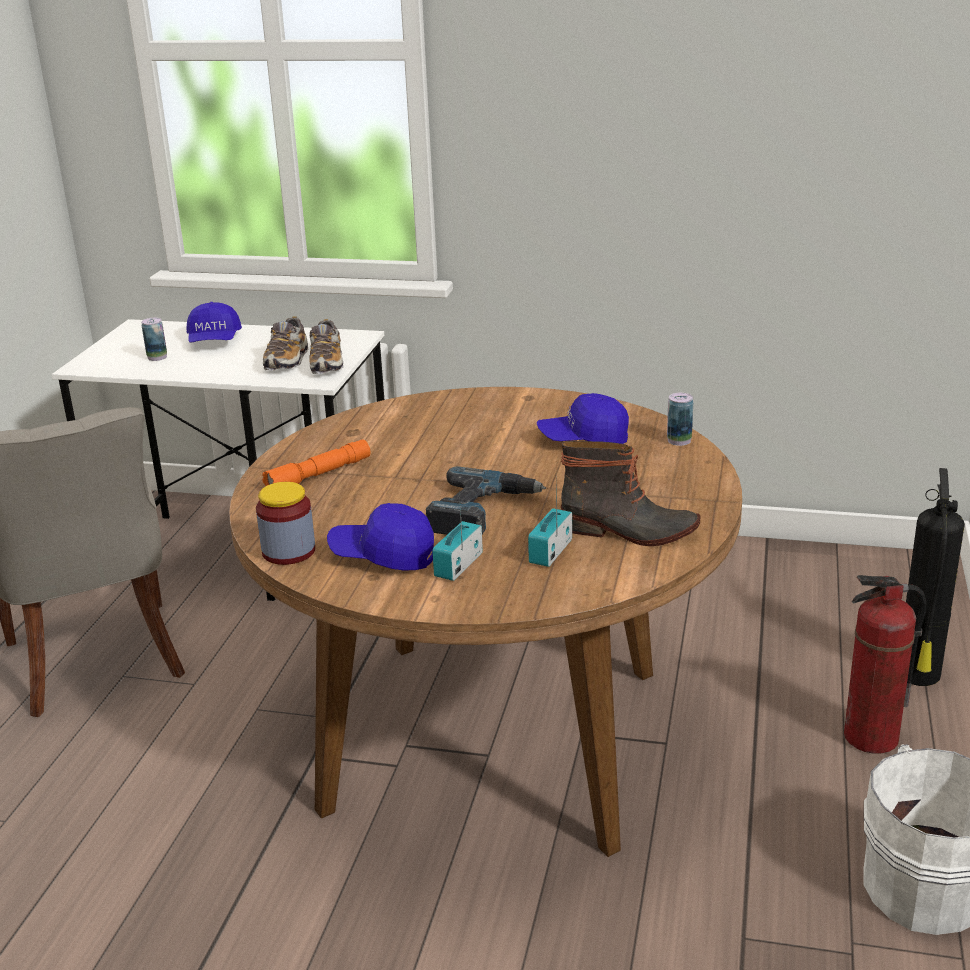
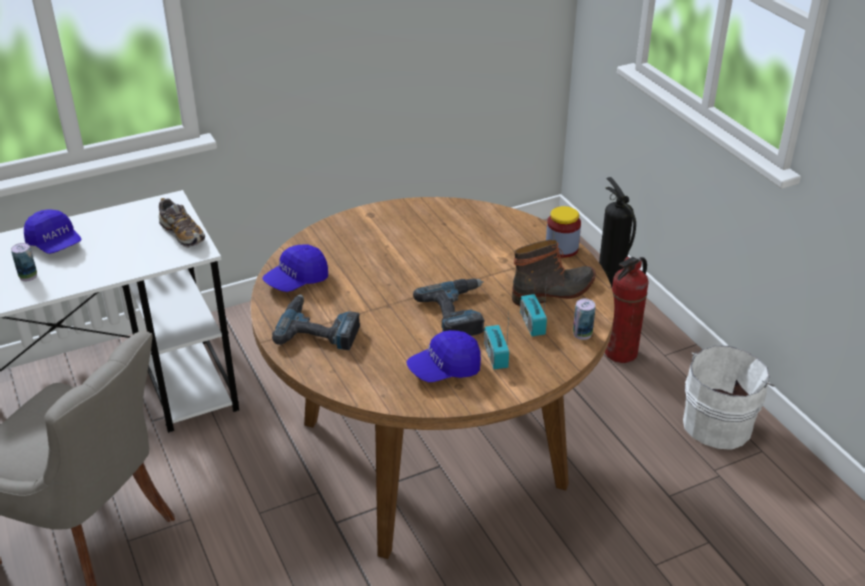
camera: 40 degrees left, 10 degrees up
(287, 360) = (146, 242): shoe -> none
(288, 551) = (383, 393): jar -> jar (561, 248)
(319, 475) = (319, 329): orange flashlight -> power drill
(583, 439) = (447, 235): blue cap -> blue cap (296, 281)
(679, 440) = (501, 216): can -> can (582, 334)

